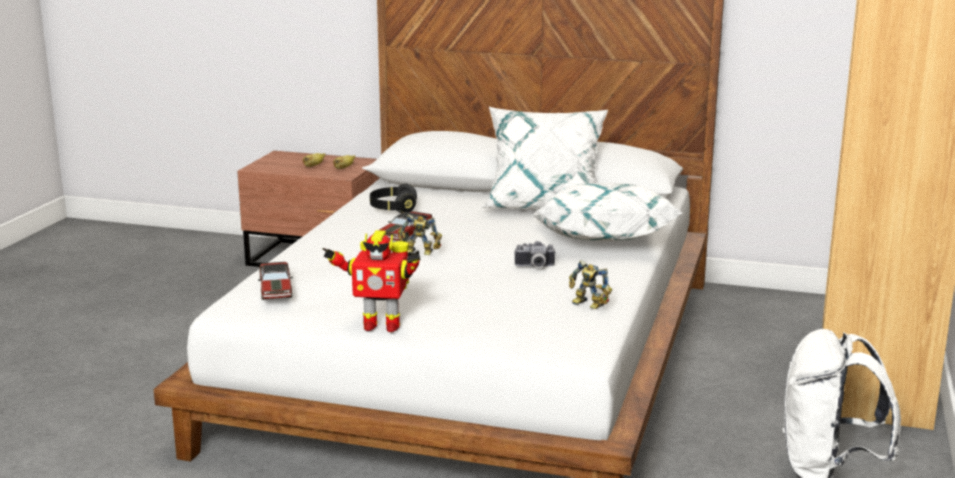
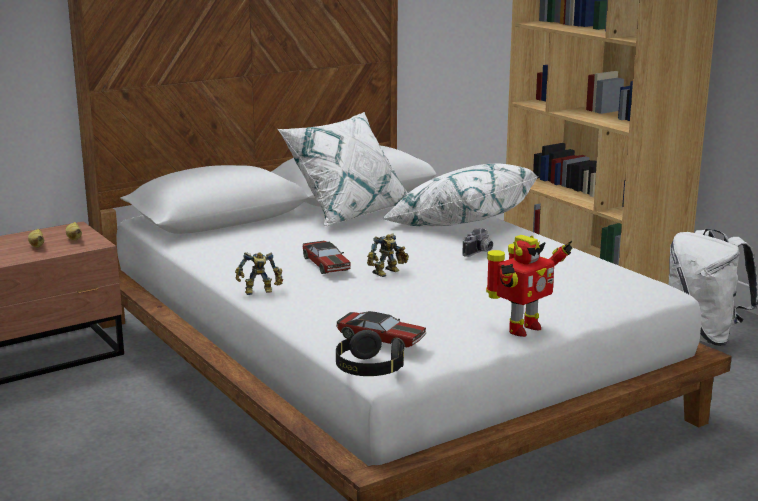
camera: 50 degrees left, 0 degrees up
(393, 209) = (248, 252): black headphones -> black headphones (368, 370)
(587, 305) = (581, 263): toy robot -> toy robot (260, 292)

